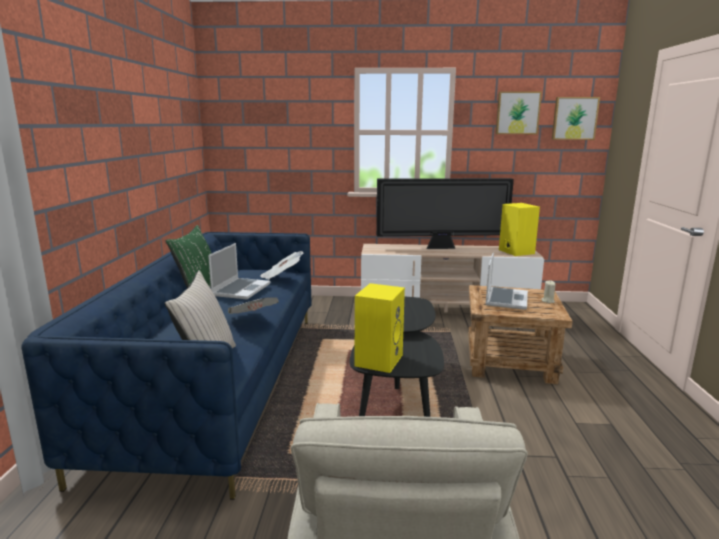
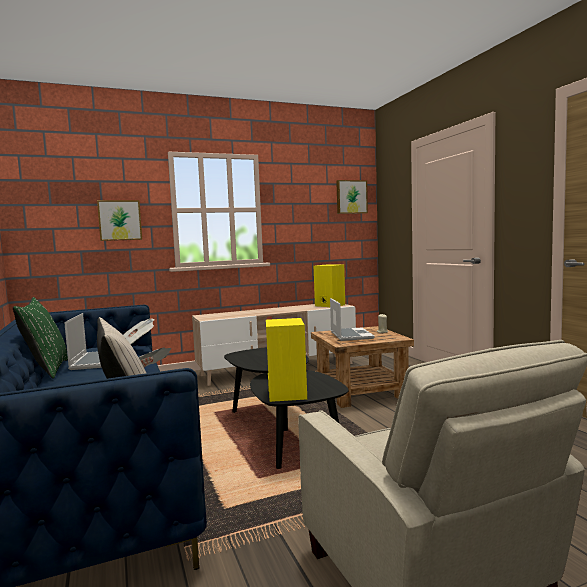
camera: 25 degrees left, 10 degrees down
(442, 247) = (267, 310): television -> none
(517, 113) = (310, 193): picture -> picture (120, 220)

